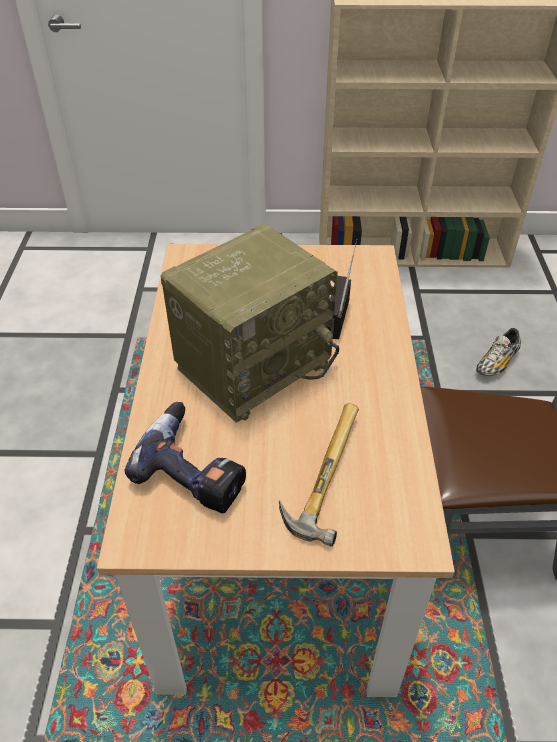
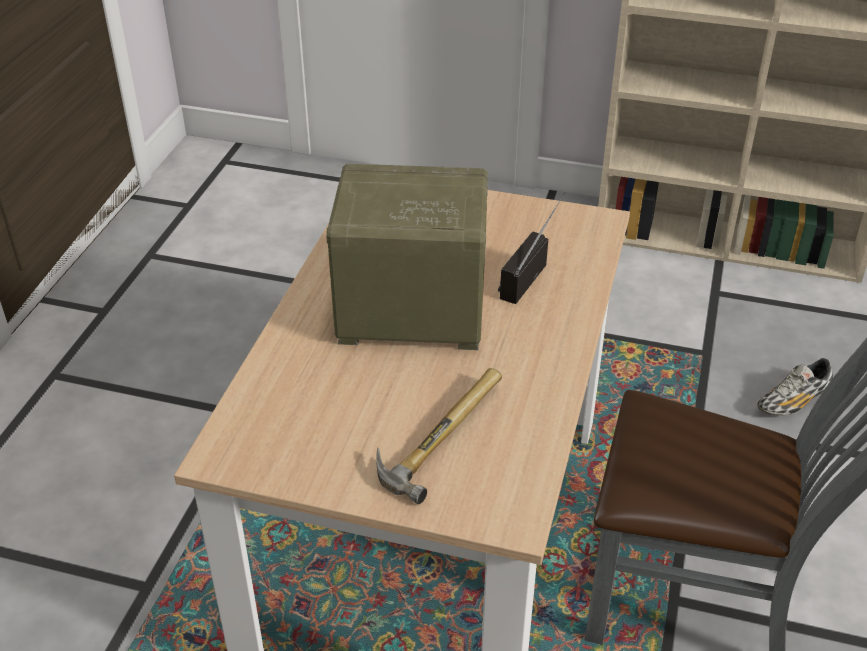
camera: 15 degrees right, 5 degrees down
(195, 467) = (305, 403): power drill -> none
(254, 363) = (408, 313): radio -> radio turned 150 degrees counterclockwise

